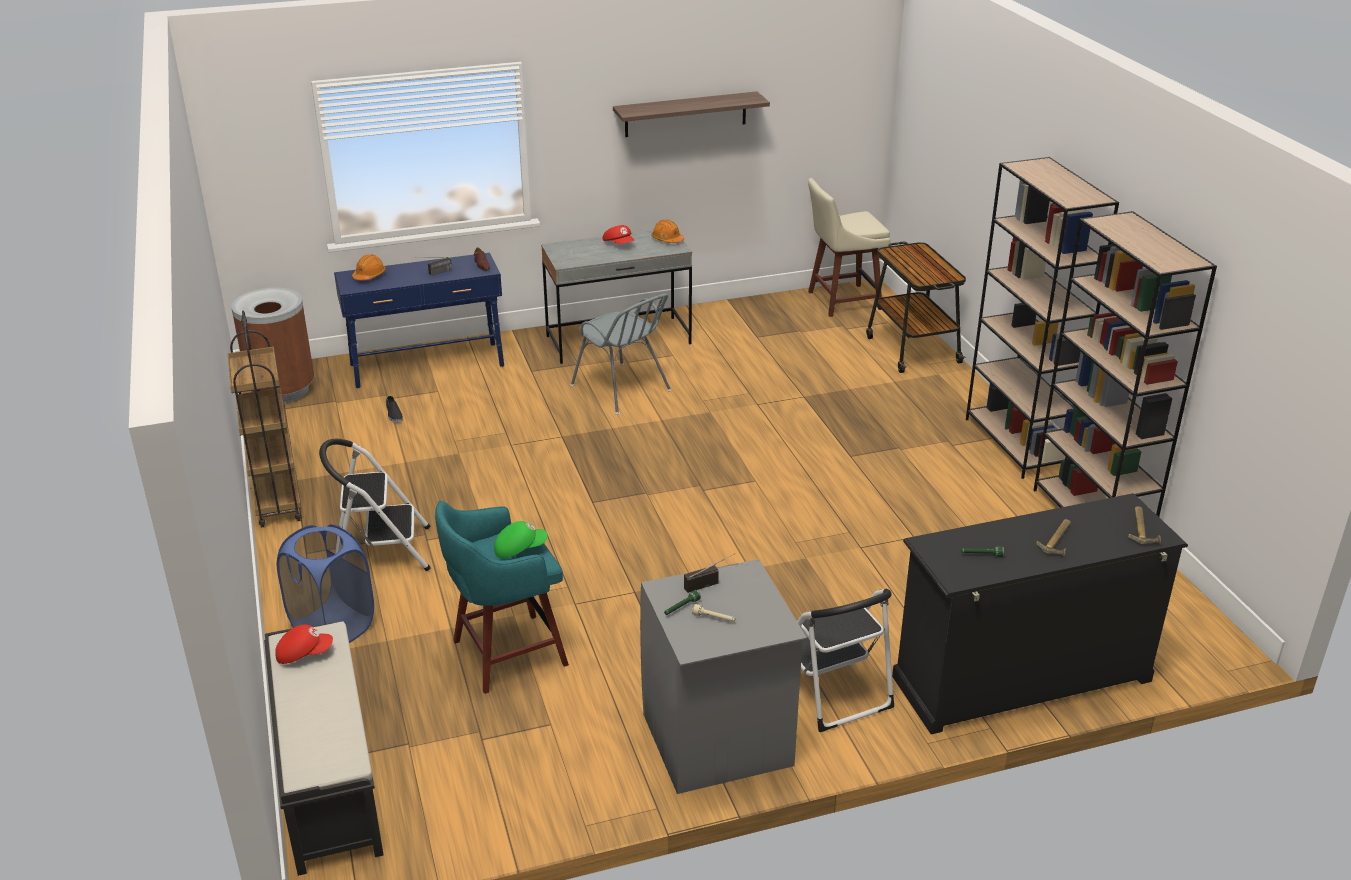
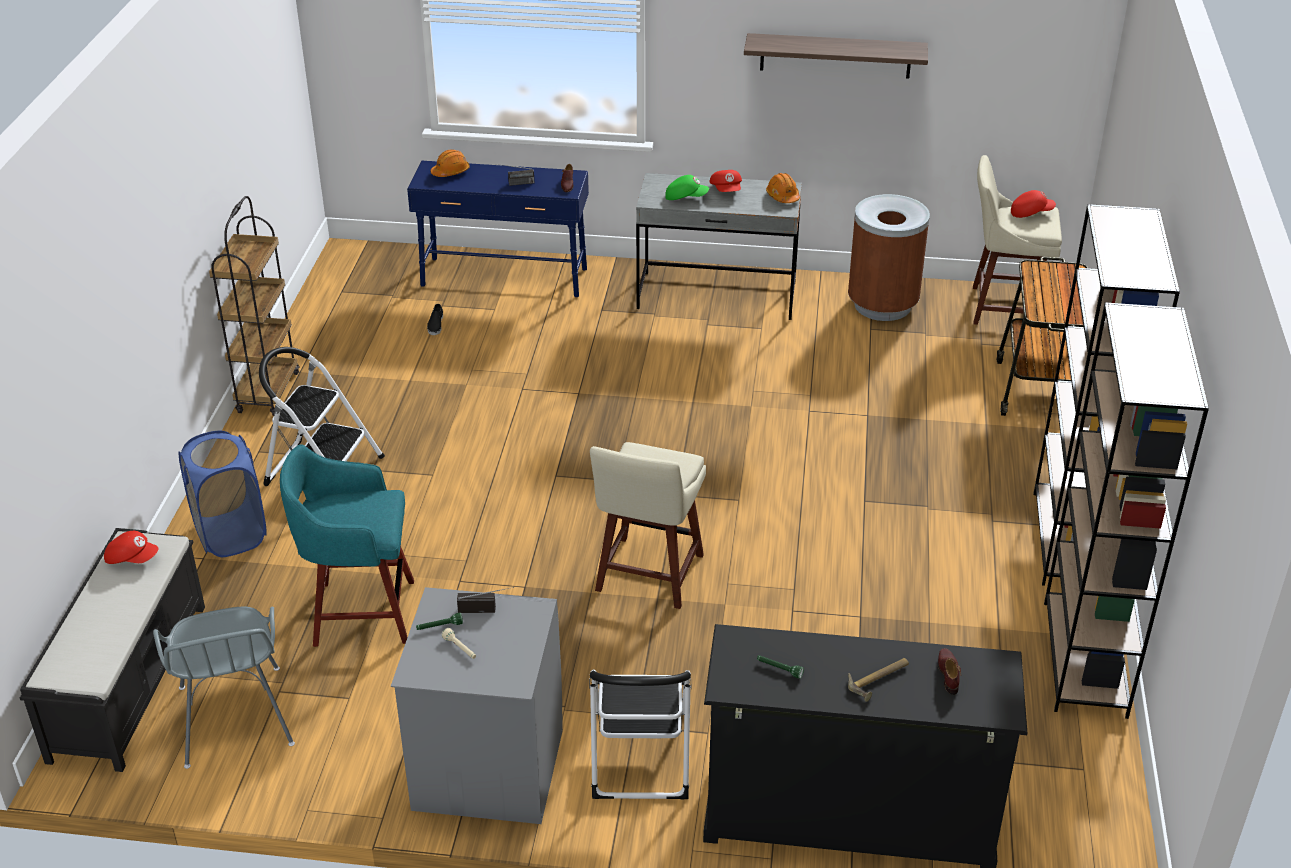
camera: 25 degrees right, 5 degrees up
(282, 390) = (352, 271): brown trash can -> brown trash can (882, 305)
(519, 549) = (369, 513): green cap -> green cap (686, 197)
(623, 389) = (679, 355): grey chair -> grey chair (235, 720)
(728, 555) = (647, 576): none -> beige stool
(853, 218) = (1031, 213): none -> red cap
(1101, 522) = (948, 674): none -> brown shoe
(1142, 528) = (989, 697): hammer -> none

